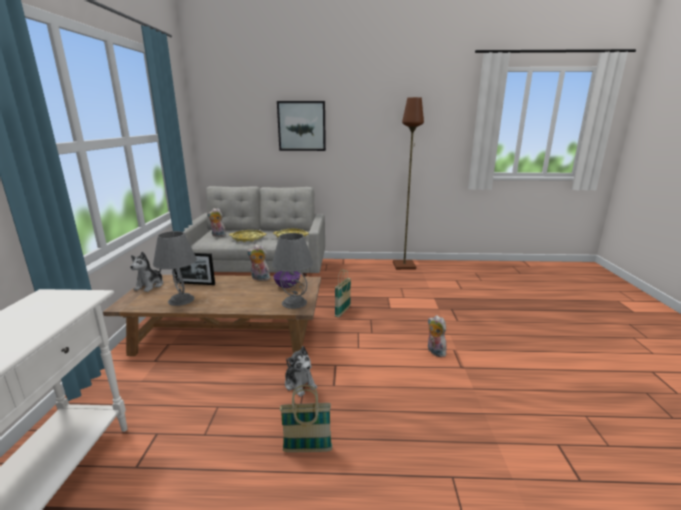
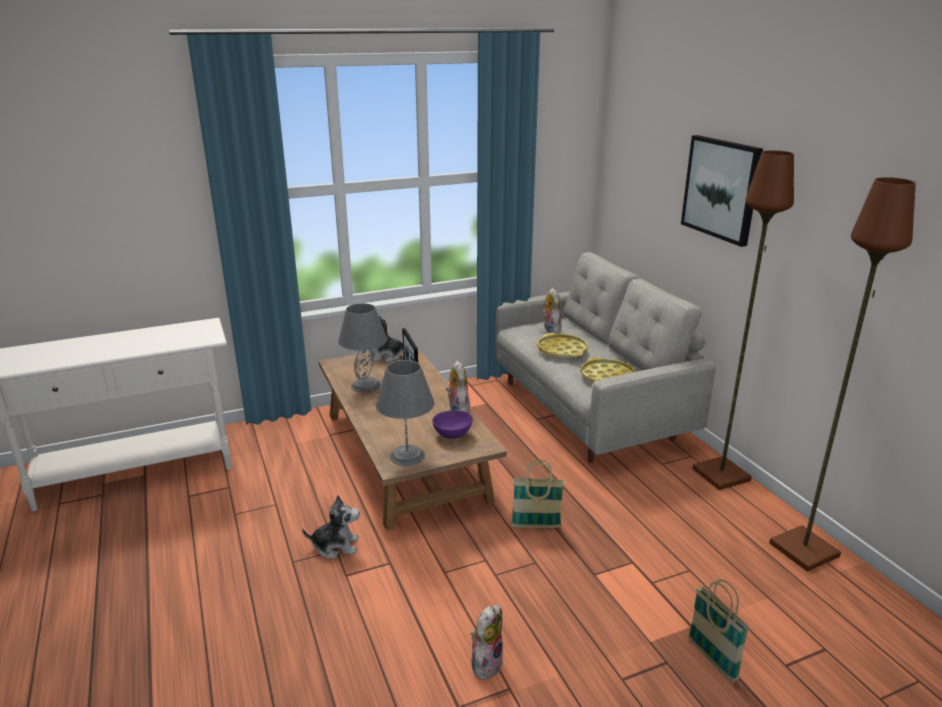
camera: 65 degrees right, 5 degrees up
(300, 384) = (336, 546): plush toy -> plush toy turned 120 degrees counterclockwise
(307, 449) = (231, 590): basket -> basket (712, 659)
(346, 263) = (722, 475): none -> brown floor lamp

